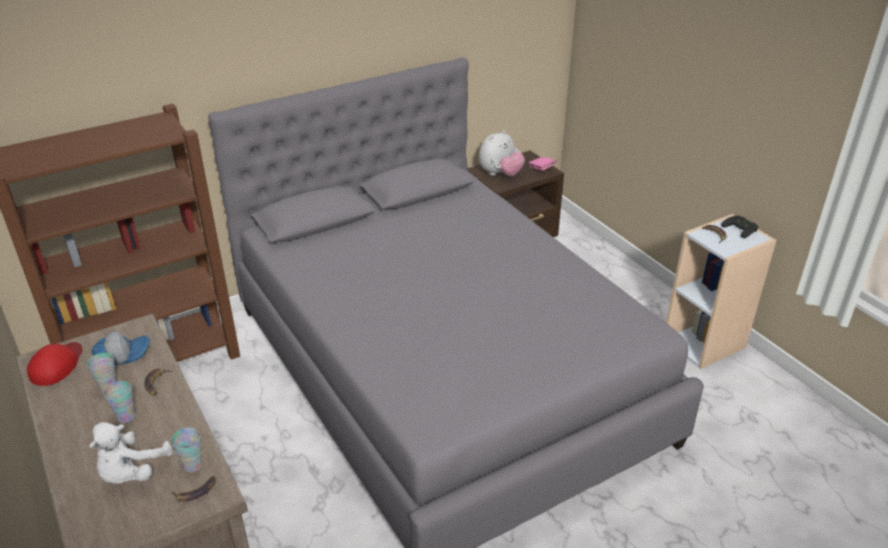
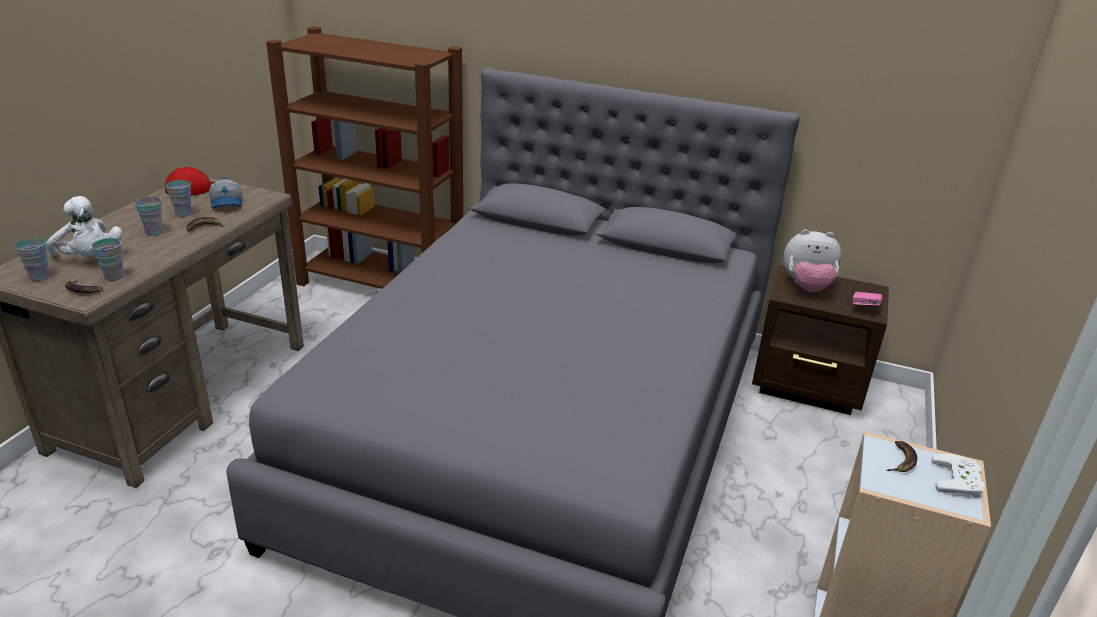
camera: 50 degrees right, 5 degrees down
(123, 354) = (228, 203): cap -> cap turned 45 degrees clockwise
(132, 473) = (90, 258): white plush toy -> white plush toy turned 120 degrees counterclockwise
(132, 517) = (40, 277): none -> cup
(741, 228) = (960, 481): black game controller -> white game controller

